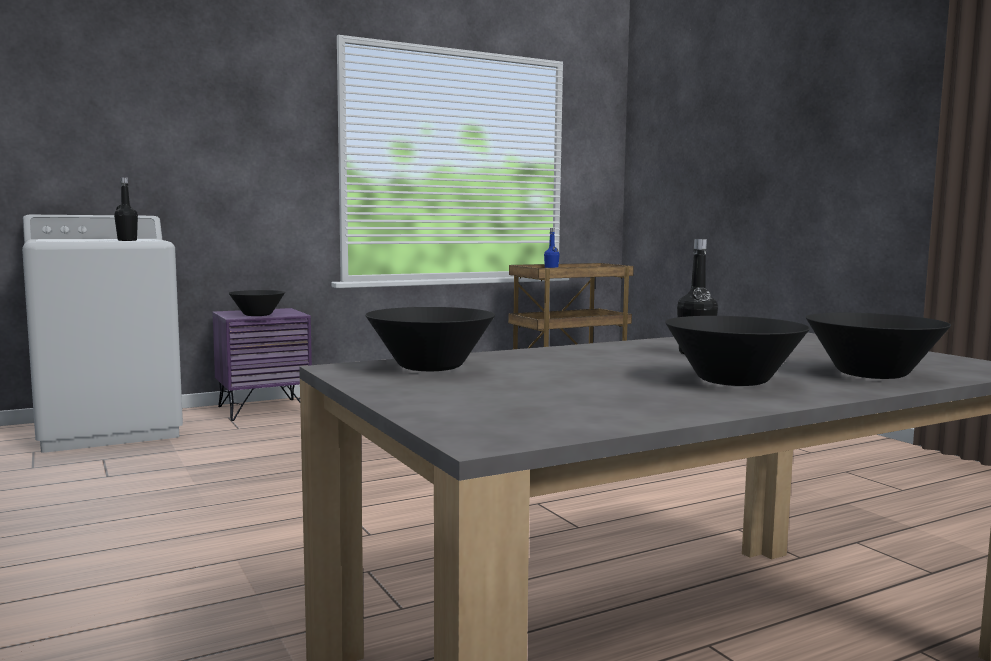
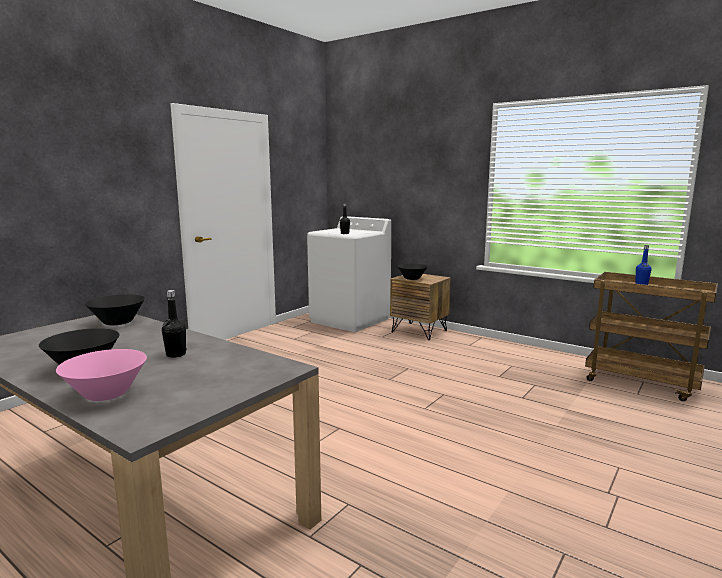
camera: 65 degrees right, 5 degrees up
(263, 409) = (419, 331): purple nightstand -> brown nightstand
(871, 374) = (106, 394): black bowl -> pink bowl

